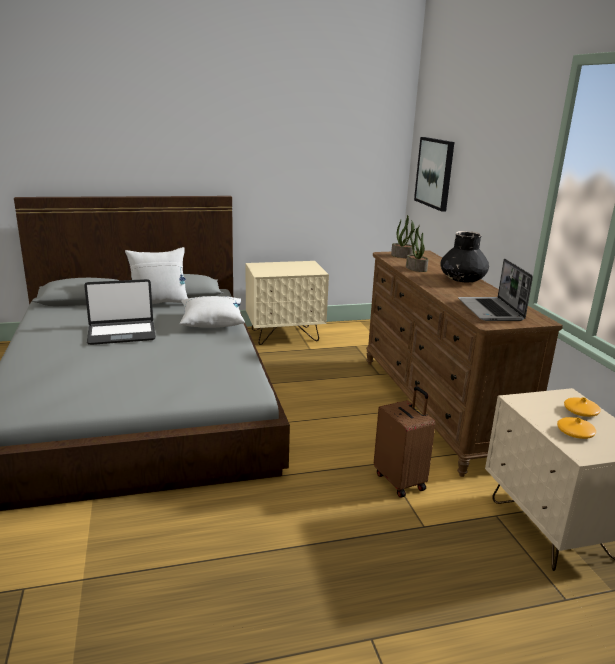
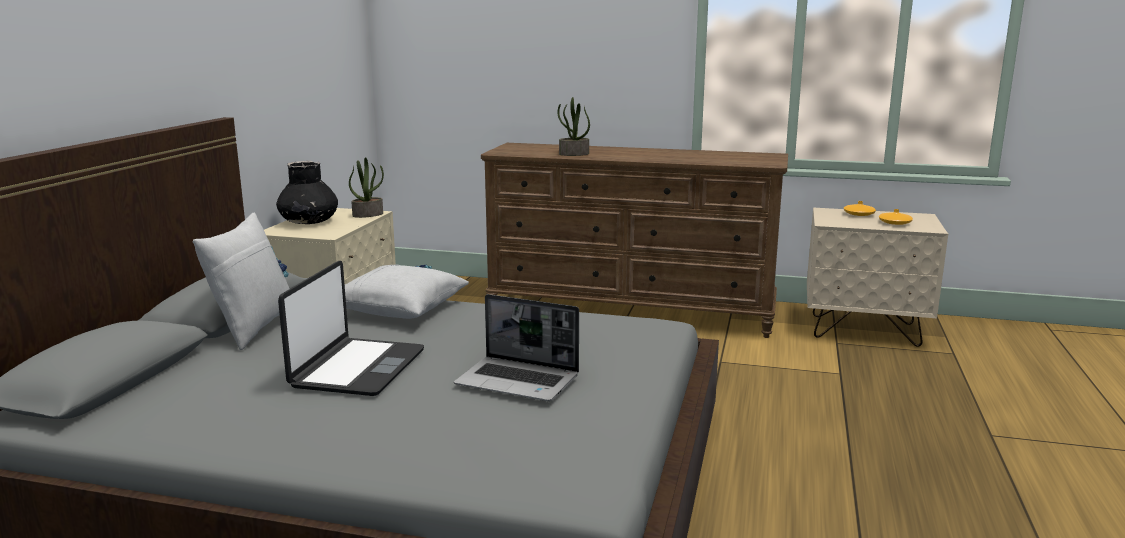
camera: 60 degrees left, 5 degrees down
(400, 481) = (759, 363): brown suitcase -> none
(402, 256) = (516, 150): potted plant -> potted plant (368, 214)
(435, 173) = (450, 48): picture -> none
(462, 280) = (632, 151): black vase -> black vase (308, 222)
(491, 311) = (736, 159): laptop -> laptop (519, 381)

